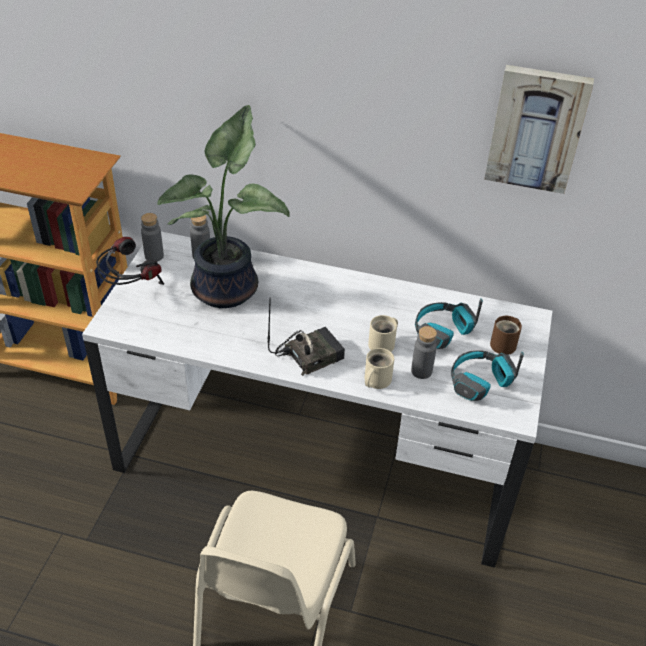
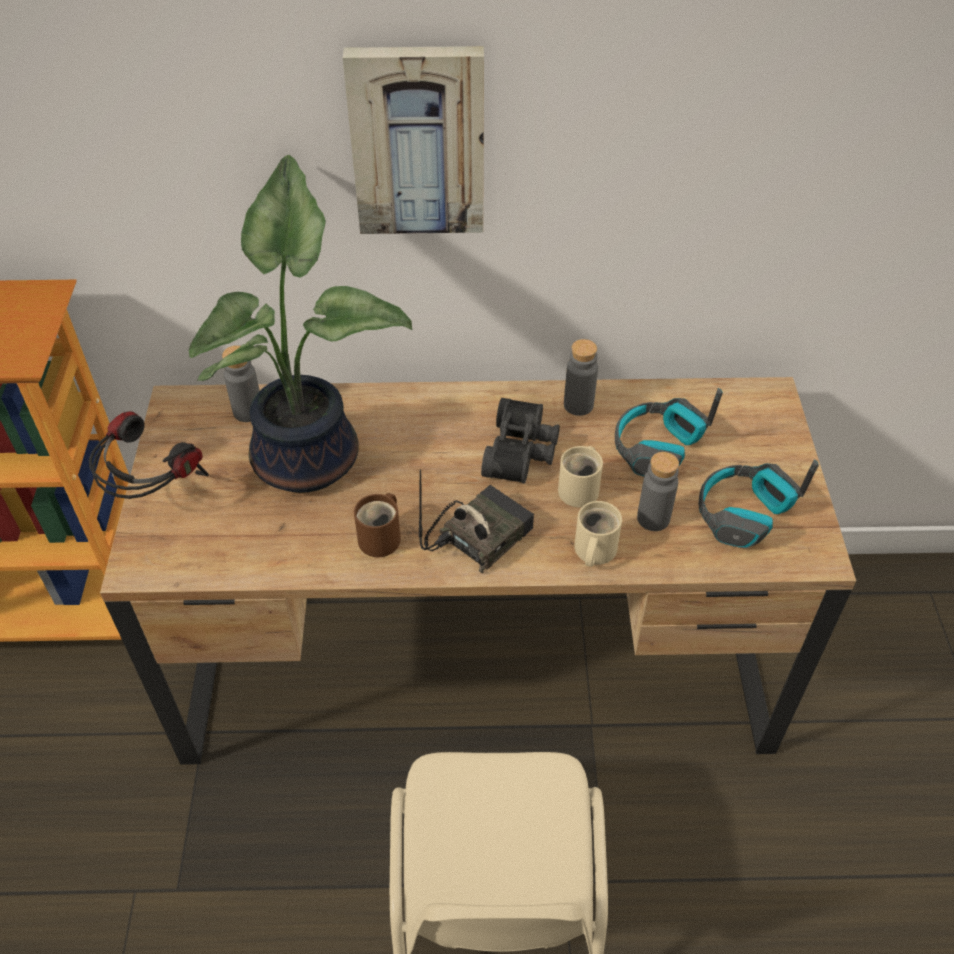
camera: 15 degrees left, 5 degrees up
(154, 256) = (172, 429): grey bottle -> grey bottle (578, 405)
(317, 457) = (477, 659): white desk -> brown desk
(357, 315) = (522, 451): none -> black binoculars
(505, 344) = (752, 445): brown mug -> brown mug (382, 537)
(536, 128) = (769, 107): picture -> picture (418, 140)

